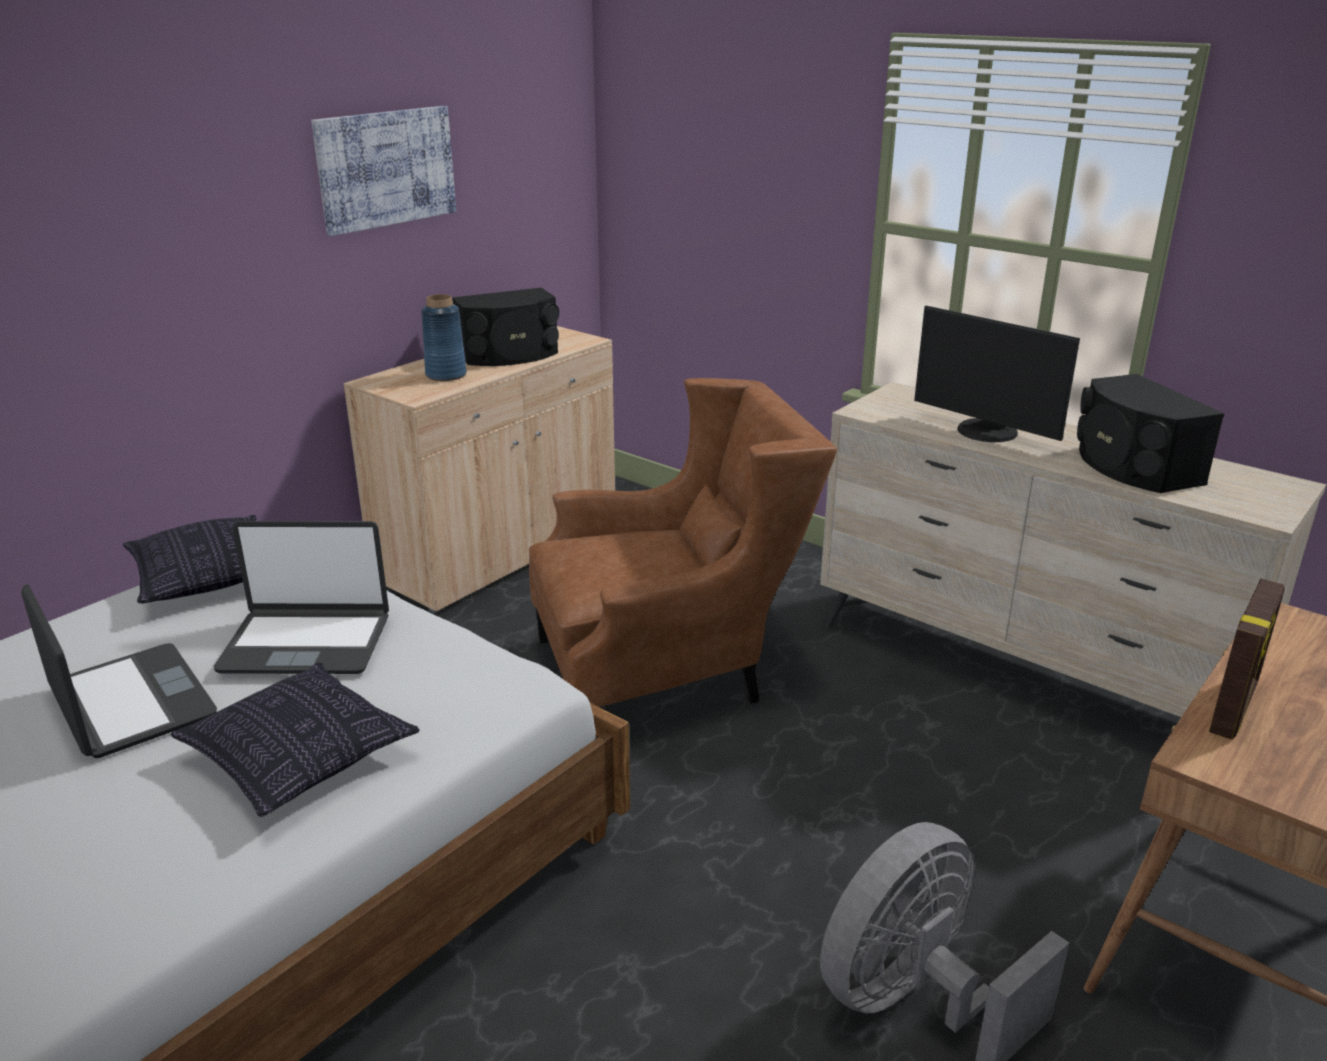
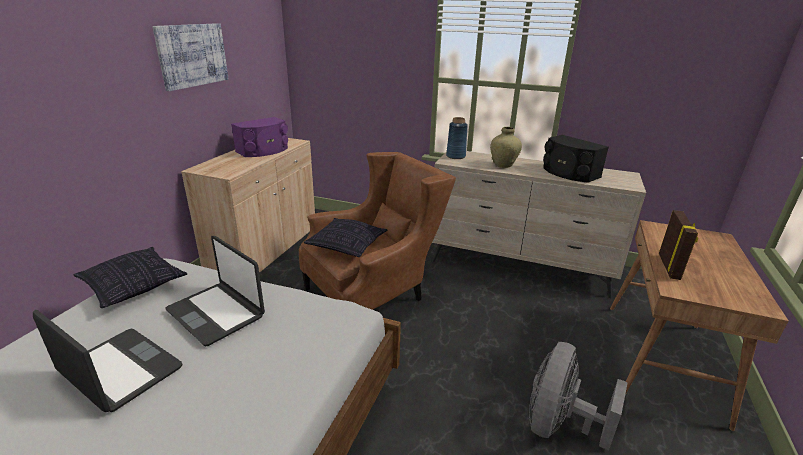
camera: 20 degrees left, 0 degrees up
(299, 758) = (247, 381): pillow -> pillow (346, 246)
(306, 643) = (217, 313): laptop -> laptop turned 60 degrees clockwise
(446, 375) = (236, 162): blue vase -> blue vase (455, 156)
(510, 355) = (264, 151): black speaker -> purple speaker
(985, 432) = (503, 165): monitor -> beige vase

